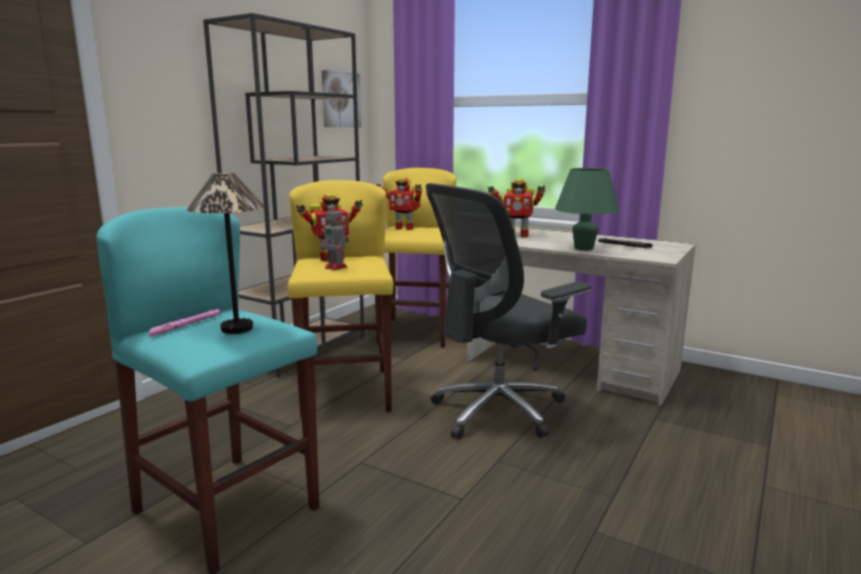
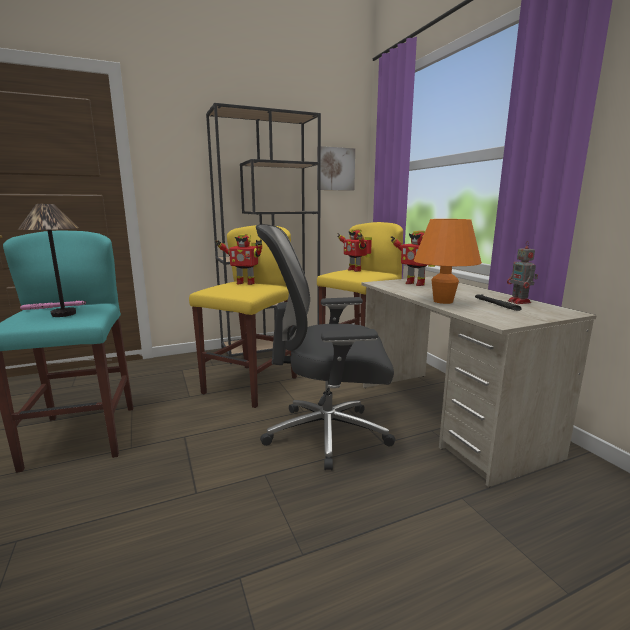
camera: 35 degrees right, 0 degrees up
(337, 267) = (229, 289): toy robot -> toy robot (520, 302)
(583, 248) = (443, 301): green table lamp -> orange table lamp

